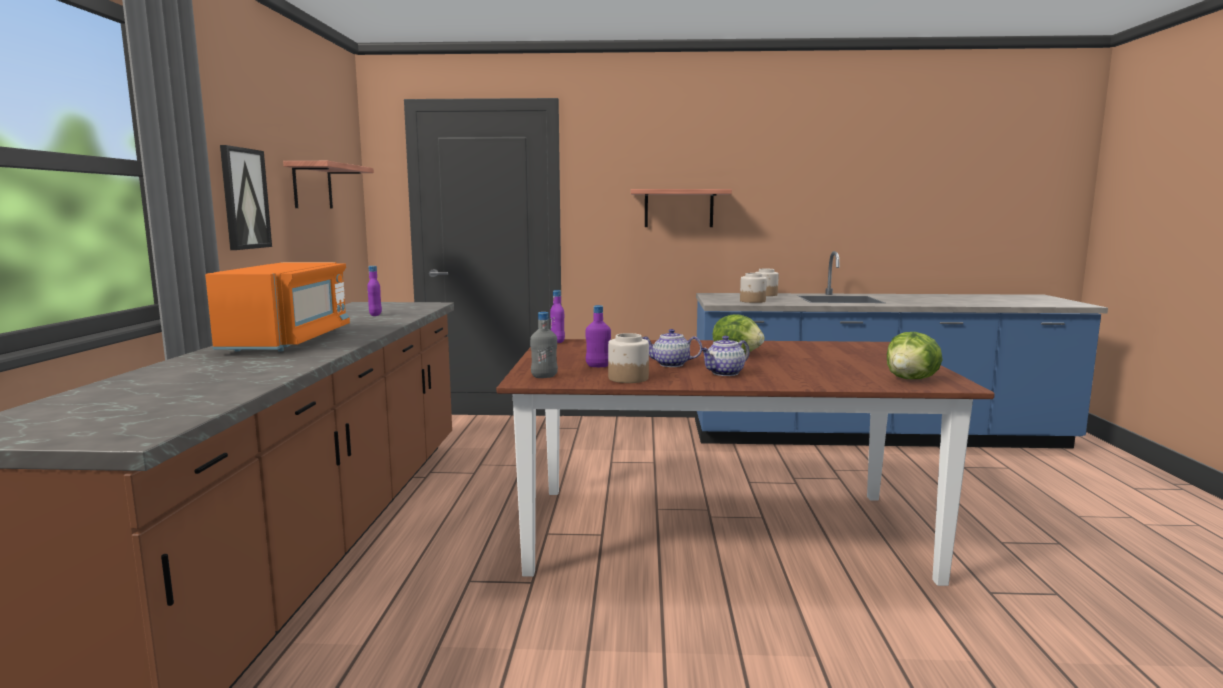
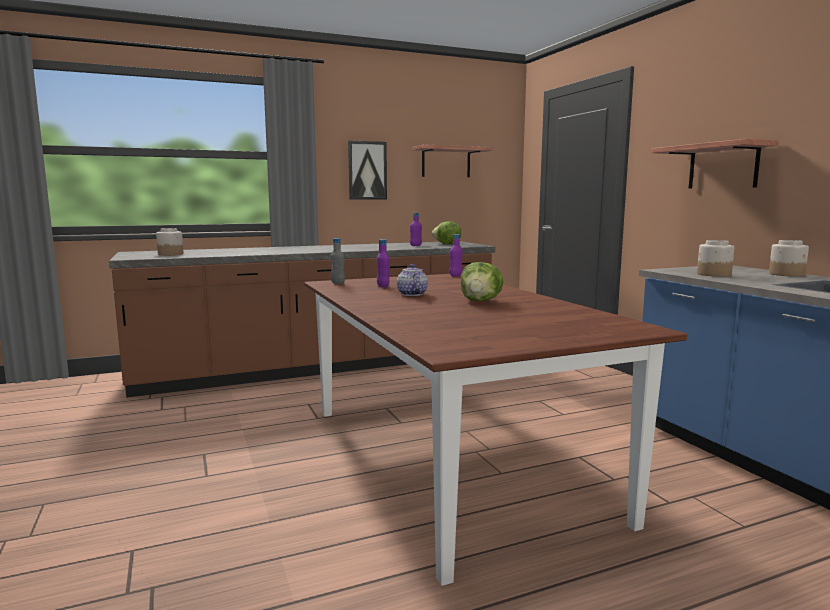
camera: 65 degrees right, 0 degrees up
(289, 341) = (317, 248): orange microwave -> none
(627, 378) = (351, 292): jar -> jar (171, 254)
(724, 373) = (397, 303): teapot -> none
(911, 379) = (451, 339): lettuce -> lettuce (447, 244)

